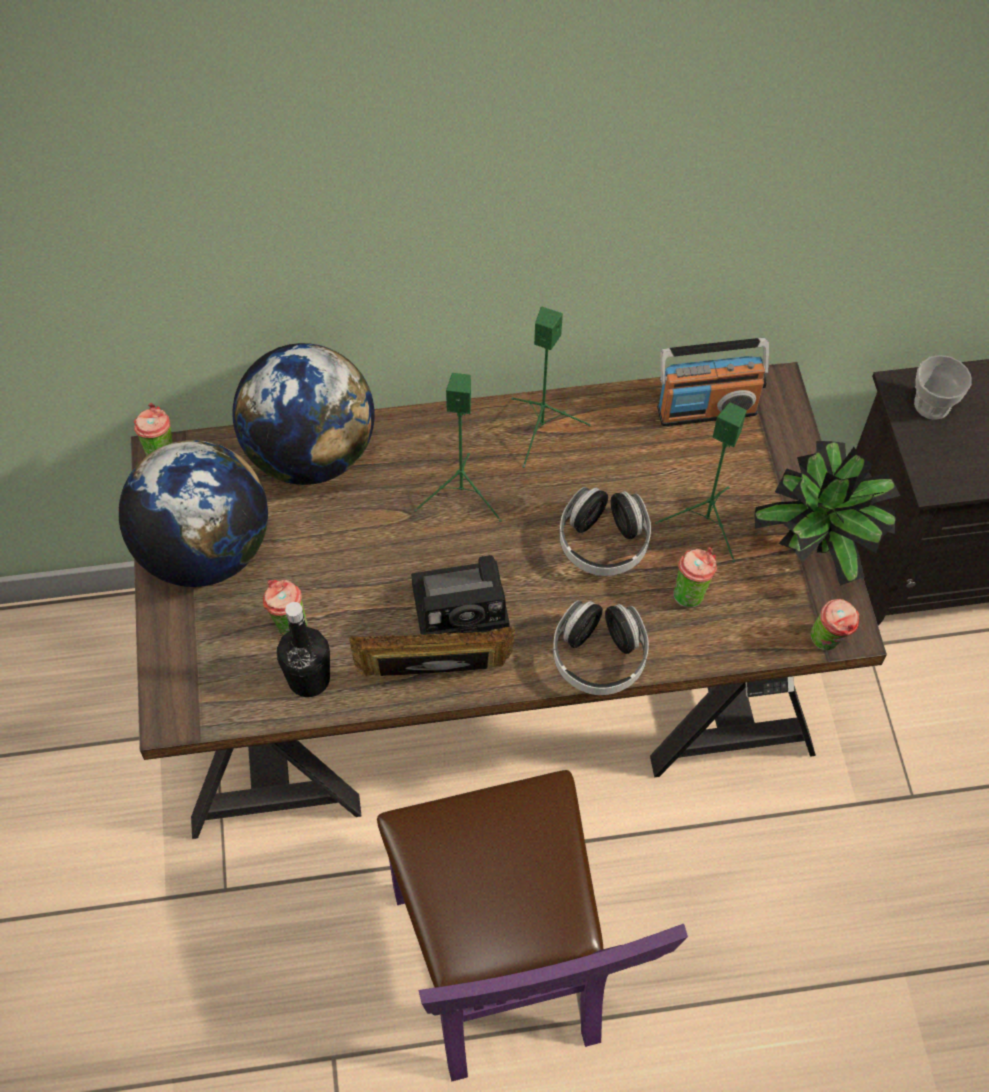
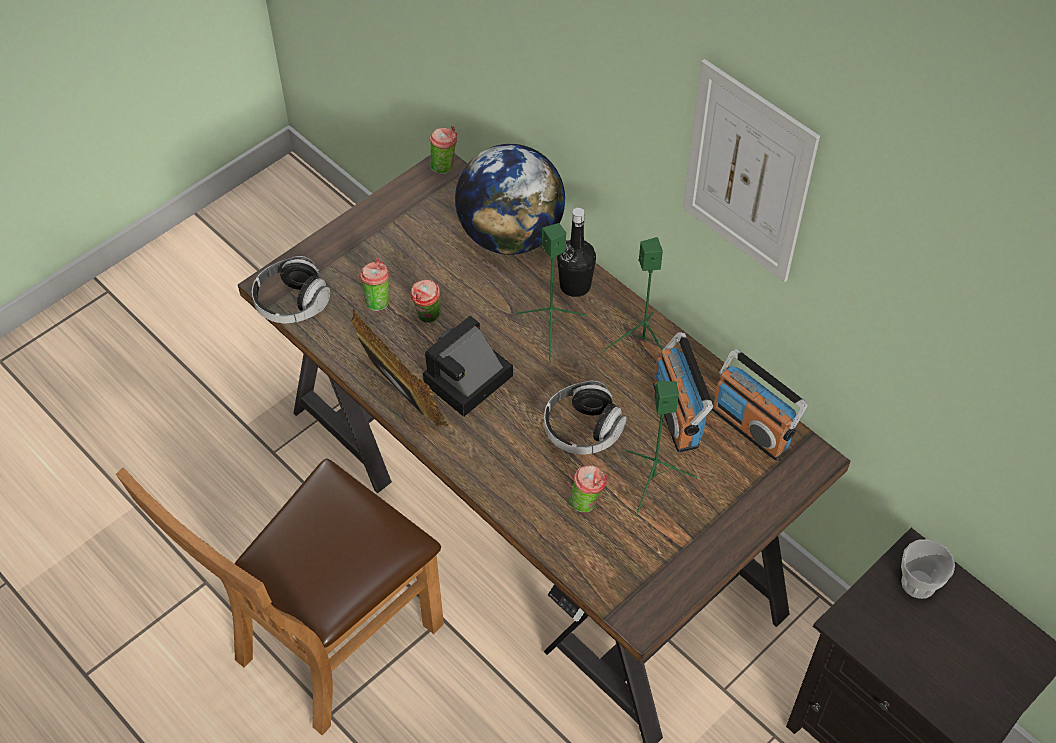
camera: 55 degrees right, 5 degrees down
(204, 550) = (395, 229): globe -> none
(309, 679) = (348, 334): black bottle -> black bottle (575, 285)
(464, 607) = (466, 382): camera -> camera turned 90 degrees clockwise
(504, 977) = (326, 647): purple chair -> brown chair
(598, 658) = (490, 478): headphones -> headphones (292, 303)
(612, 167) = (747, 173): none -> picture
(647, 457) = (677, 415): none -> radio
(817, 551) = (692, 563): potted plant -> none
(828, 642) = (620, 611): cup -> cup (427, 318)

